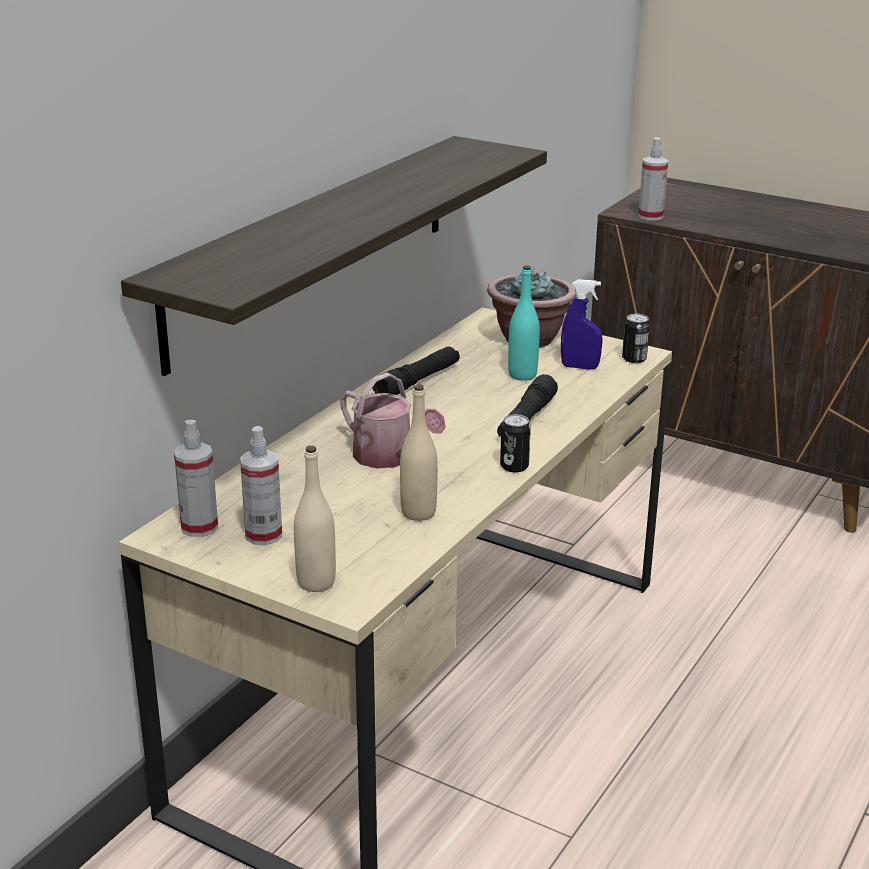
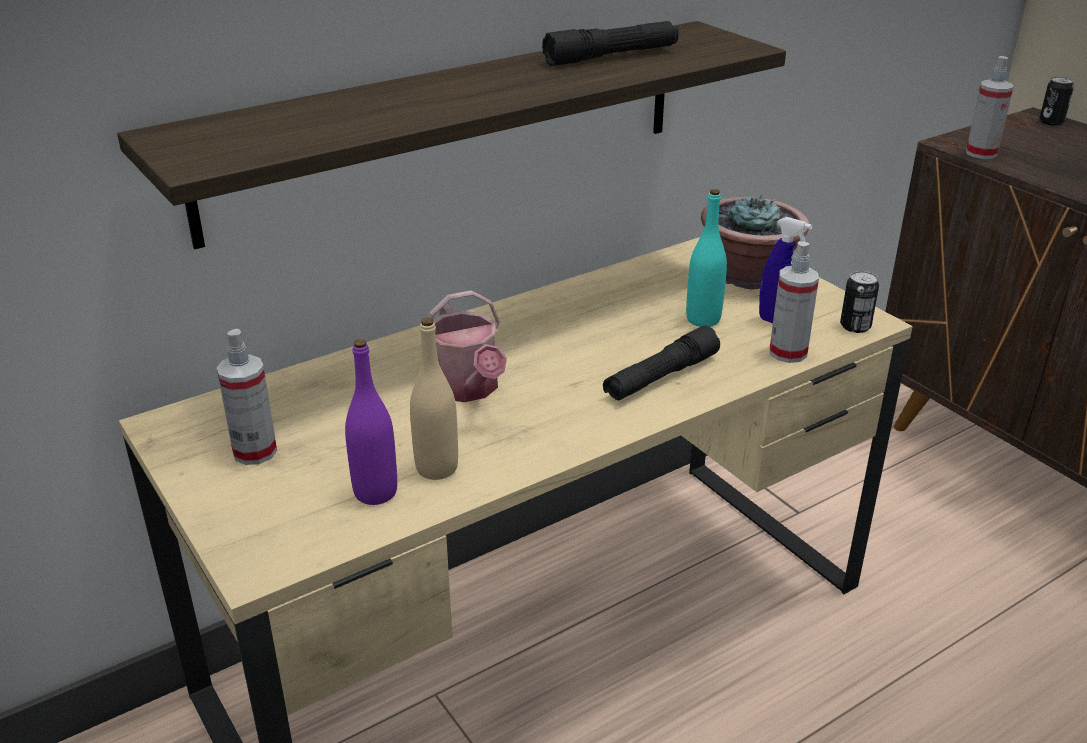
camera: 25 degrees right, 5 degrees up
(199, 527) = (205, 424): spray bottle -> spray bottle (788, 352)
(316, 582) = (249, 528): beige bottle -> none
(388, 538) = (375, 492): none -> purple bottle
(417, 382) = (579, 303): black flashlight -> black flashlight (611, 56)
(514, 466) = (595, 435): can -> can (1051, 122)

